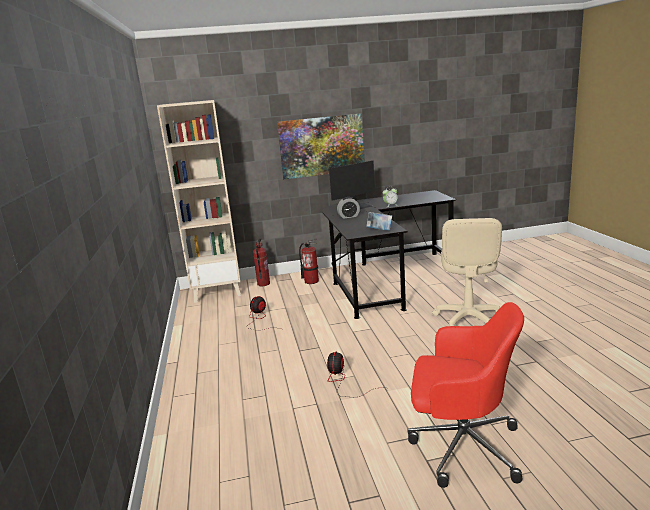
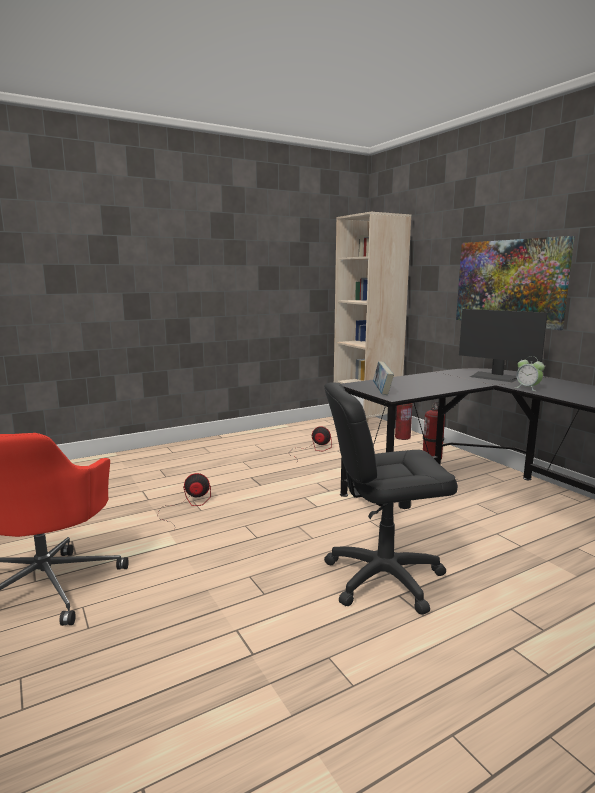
camera: 70 degrees right, 5 degrees down
(348, 216) = (440, 378): alarm clock -> none
(468, 319) = (383, 578): beige office chair -> black office chair

